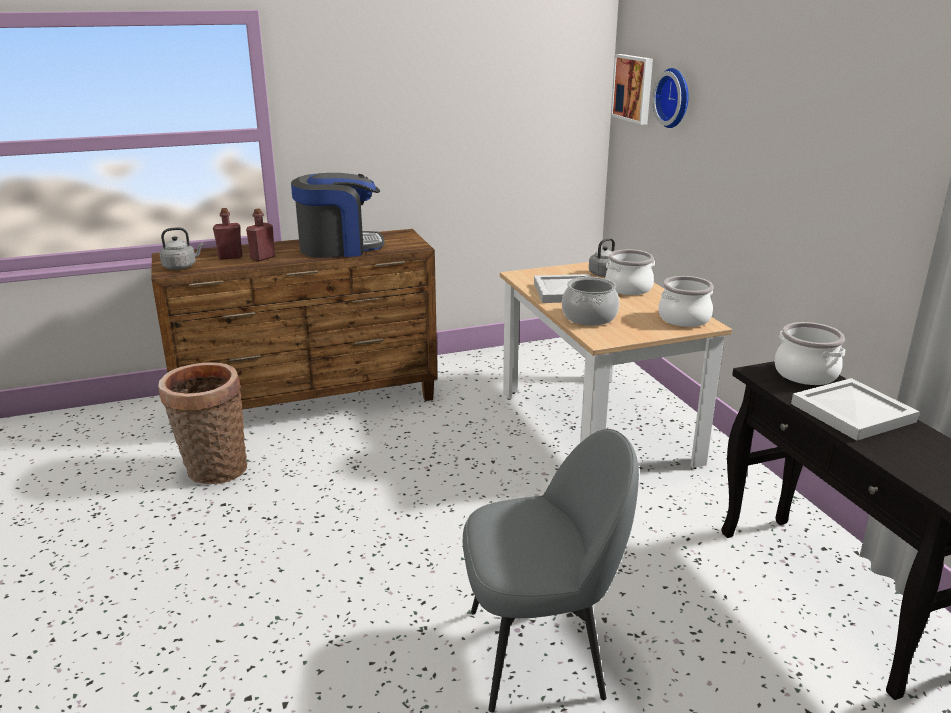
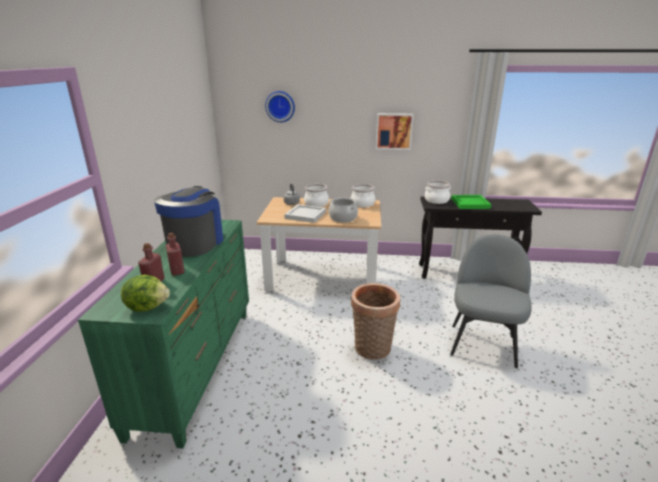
camera: 65 degrees left, 0 degrees up
(181, 267) = (148, 307): grey kettle -> lettuce
(213, 470) = (247, 435): basket -> basket (372, 350)
(309, 404) = (197, 366): brown dresser -> green dresser
(634, 88) = (238, 105): picture -> picture (394, 131)
(854, 413) = (470, 203): white tray -> green tray

